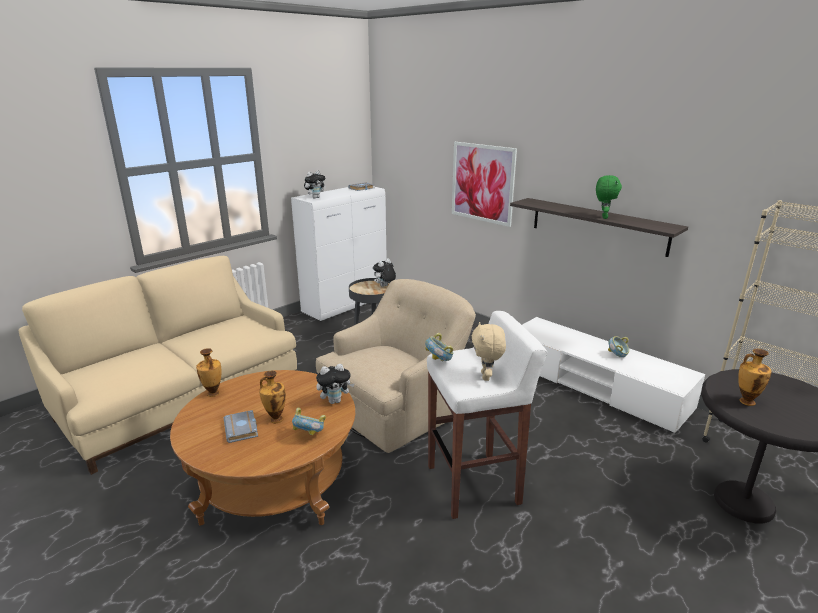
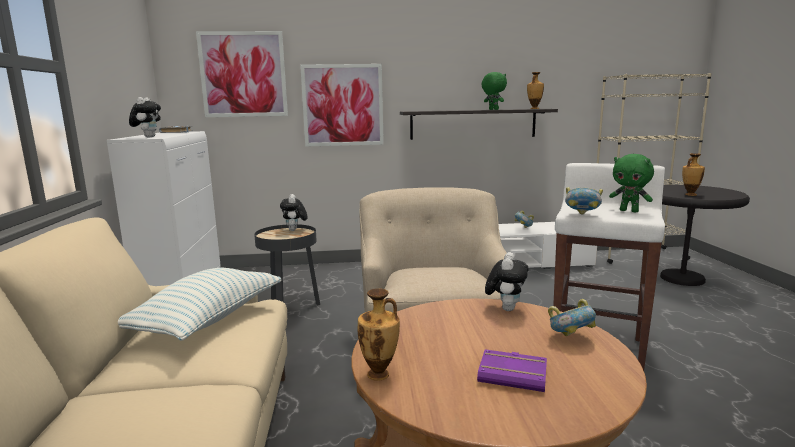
camera: 50 degrees left, 10 degrees down
(234, 330) = (207, 320): none -> pillow
(242, 429) = (514, 375): grey book -> purple book
(275, 419) = (510, 348): vase -> vase (534, 108)
(418, 145) = (243, 74): none -> picture
(486, 377) = (629, 211): beige plush toy -> green plush toy

